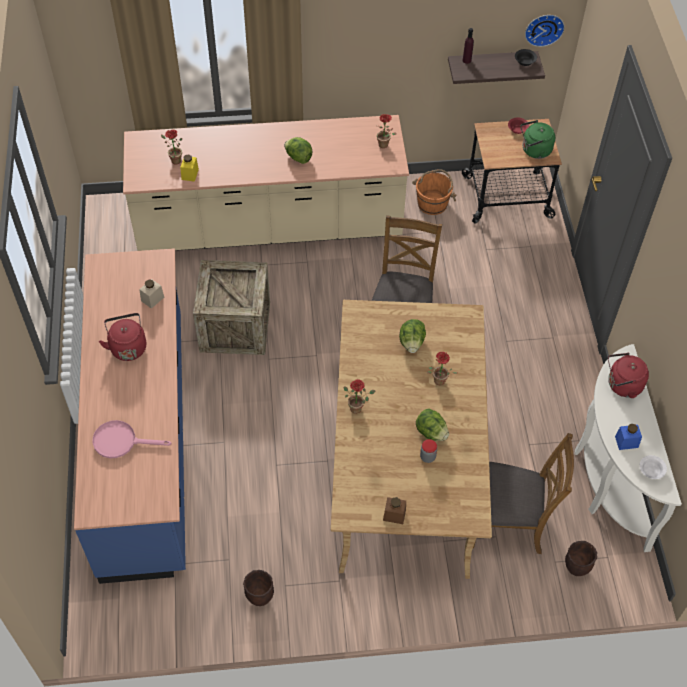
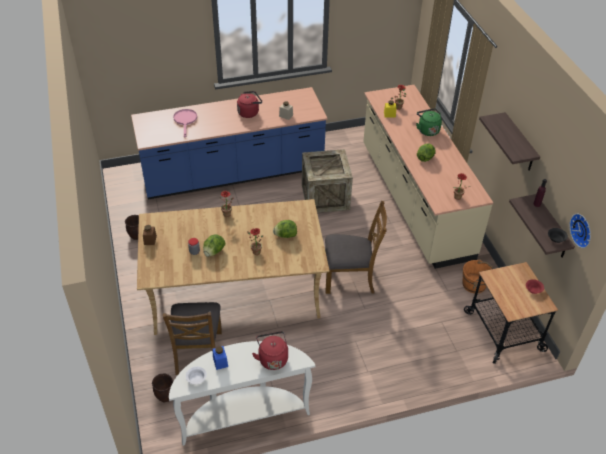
camera: 80 degrees right, 10 degrees down
(391, 33) = (519, 143): none -> shelf
(534, 151) = (514, 302): green kettle -> green kettle (427, 130)

